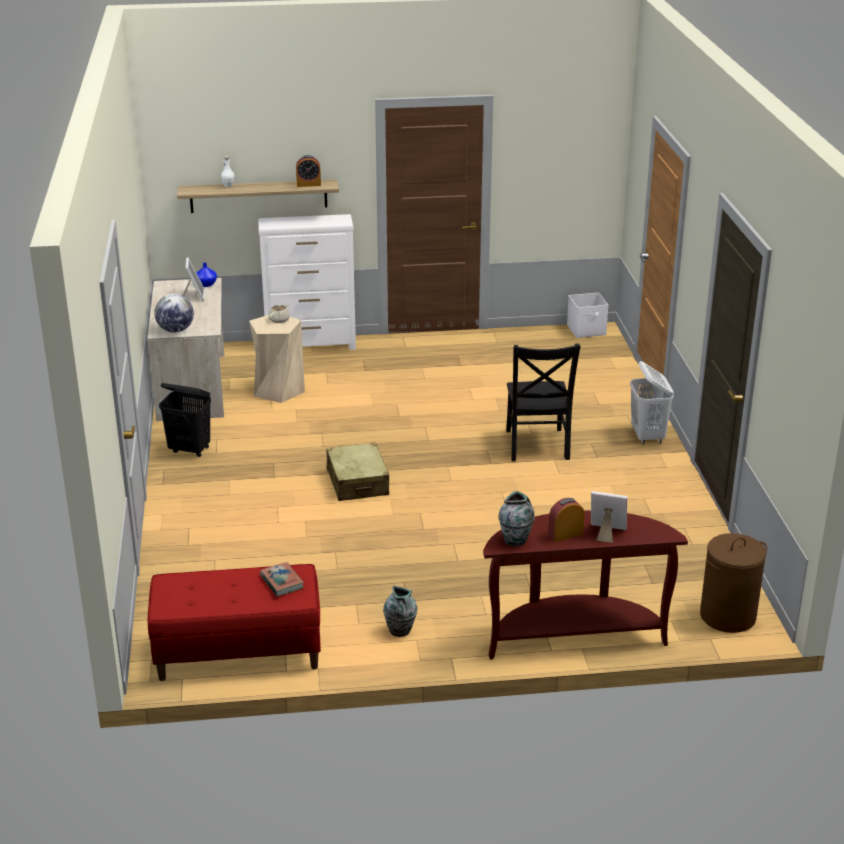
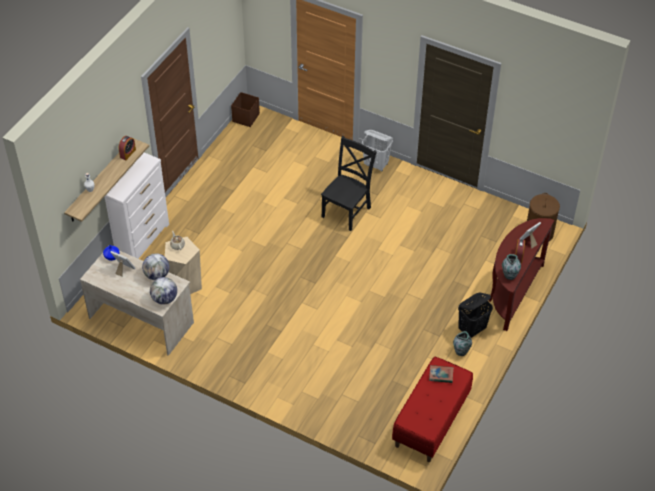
camera: 55 degrees left, 20 degrees up
(190, 450) = (218, 354): black laundry basket -> black laundry basket (472, 329)
(207, 315) = (157, 275): none -> globe
(357, 482) = (318, 300): beige suitcase -> none
(537, 446) = (347, 211): black chair -> black chair turned 90 degrees counterclockwise
(587, 330) = (246, 117): white storage box -> brown storage box

